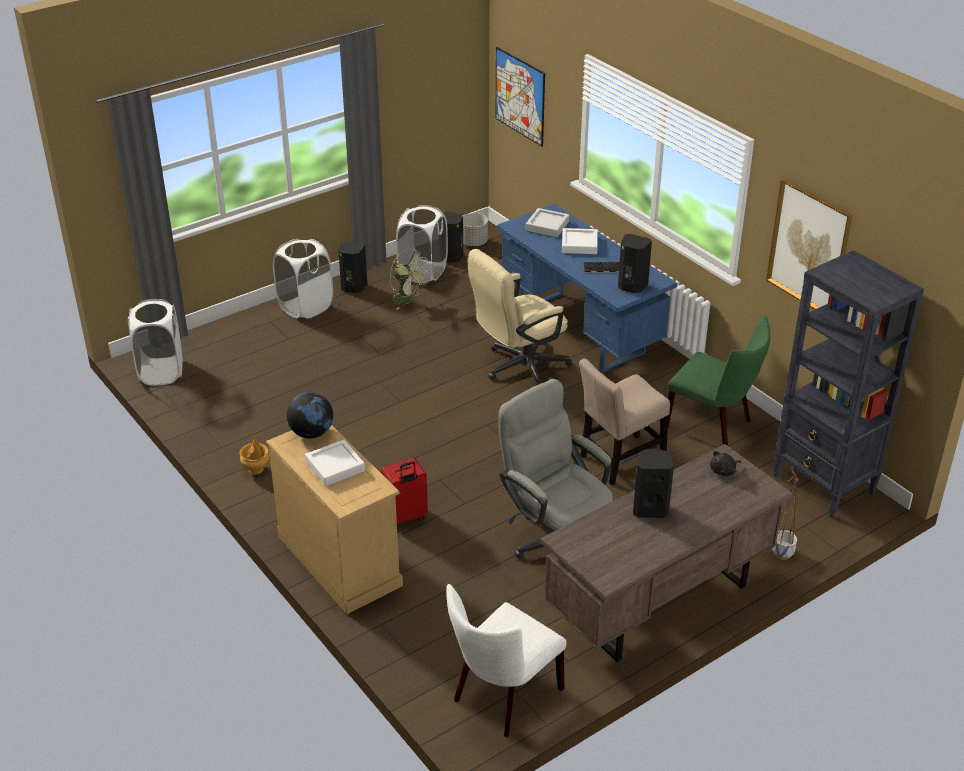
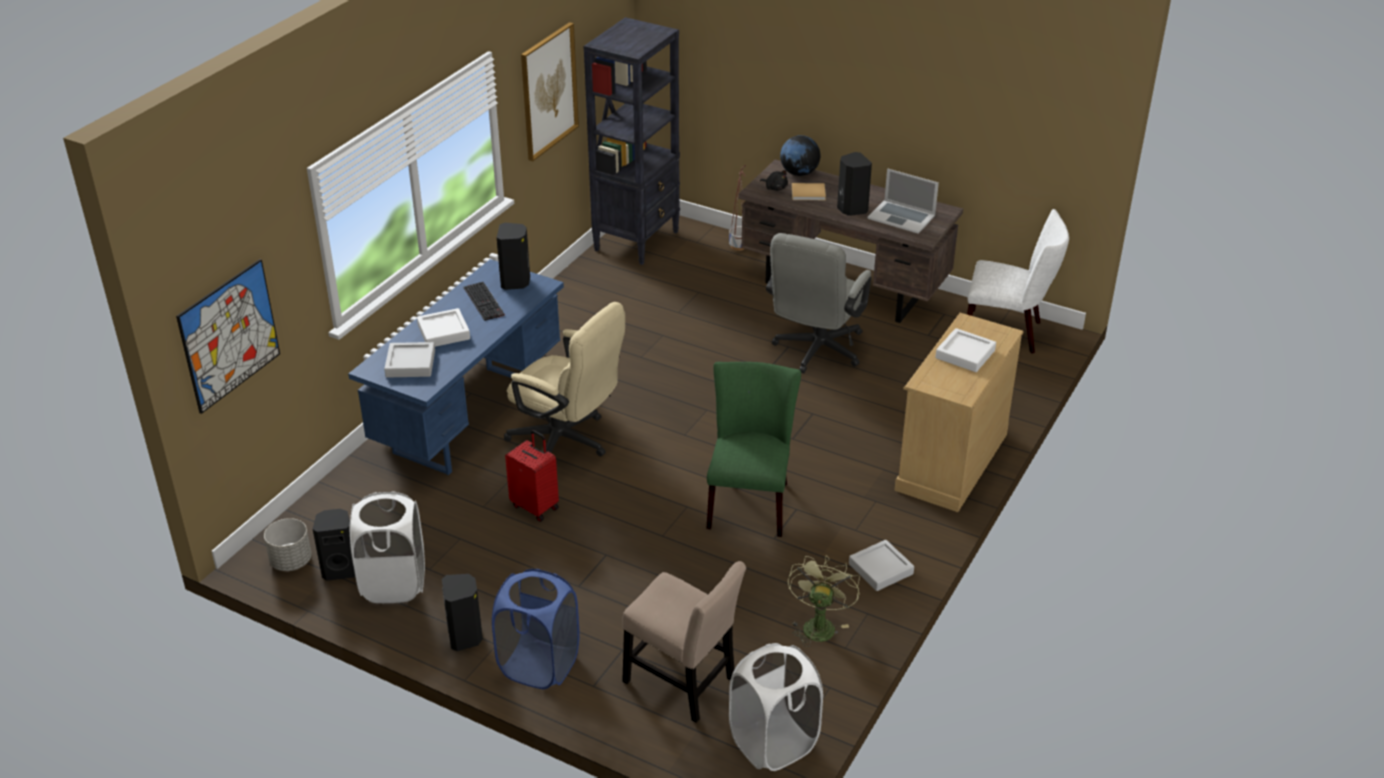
camera: 115 degrees left, 0 degrees up
(256, 469) = (880, 569): brown vase -> grey tray
(305, 307) = (539, 665): white laundry basket -> blue laundry basket
(311, 433) = (934, 384): globe -> globe (799, 173)
(405, 518) = (862, 442): red suitcase -> red suitcase (536, 506)
(408, 300) = (472, 573): green fan -> green fan (818, 624)
(613, 539) = (901, 217): none -> laptop
(619, 460) = (681, 343): beige chair -> beige chair (683, 683)
(700, 491) = (809, 193): none -> beige book
(713, 425) = (589, 305): green chair -> green chair (749, 501)

